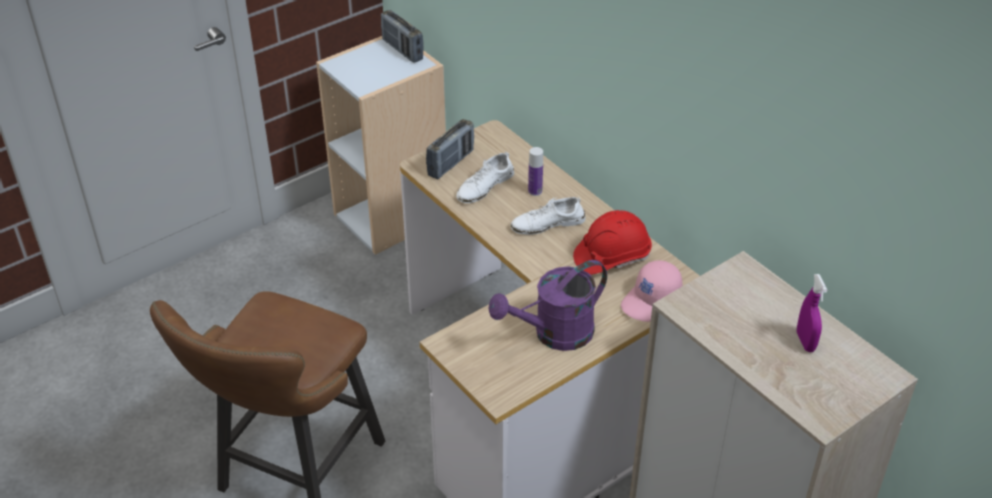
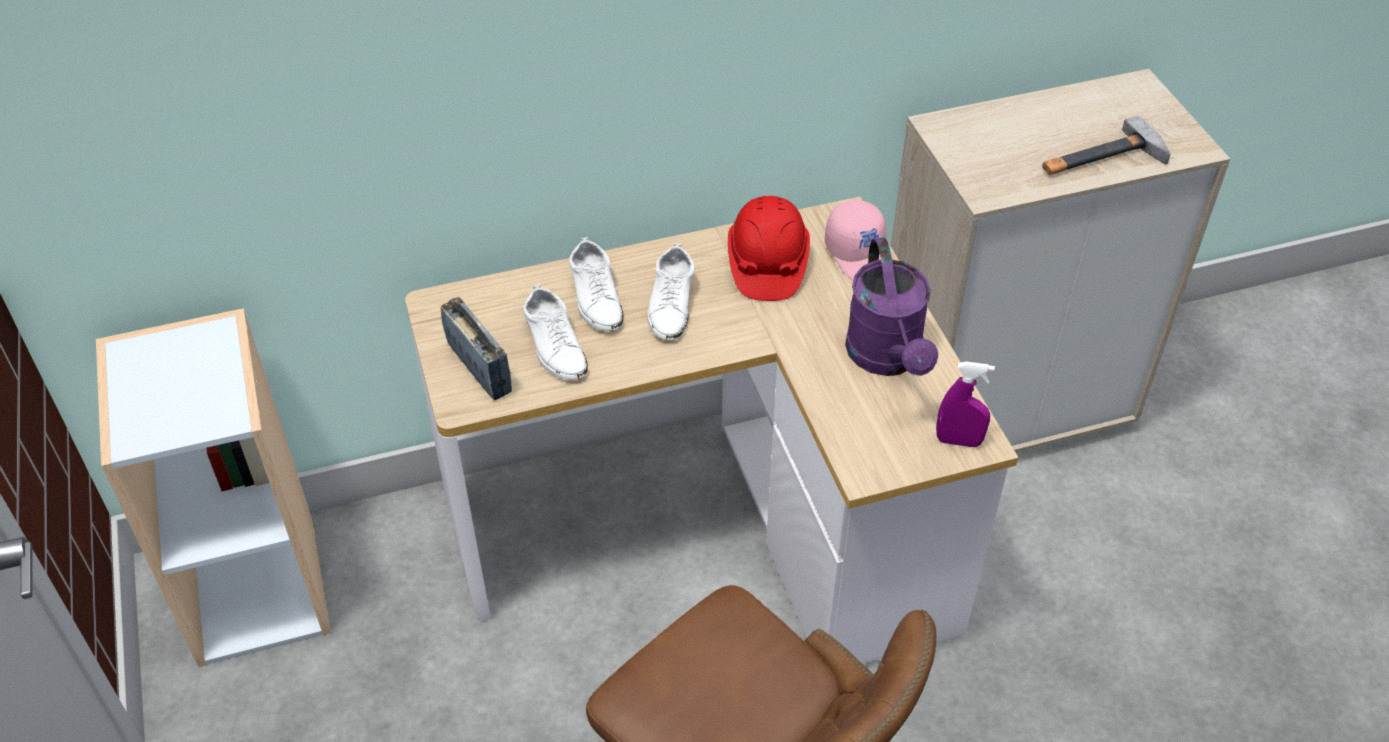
camera: 70 degrees left, 5 degrees up
(402, 50) = (162, 345): radio -> none
(535, 191) = (596, 297): bottle -> white shoe
(765, 363) = (1101, 160): none -> hammer
(805, 342) = (1075, 121): purple spray bottle -> purple spray bottle (958, 441)

